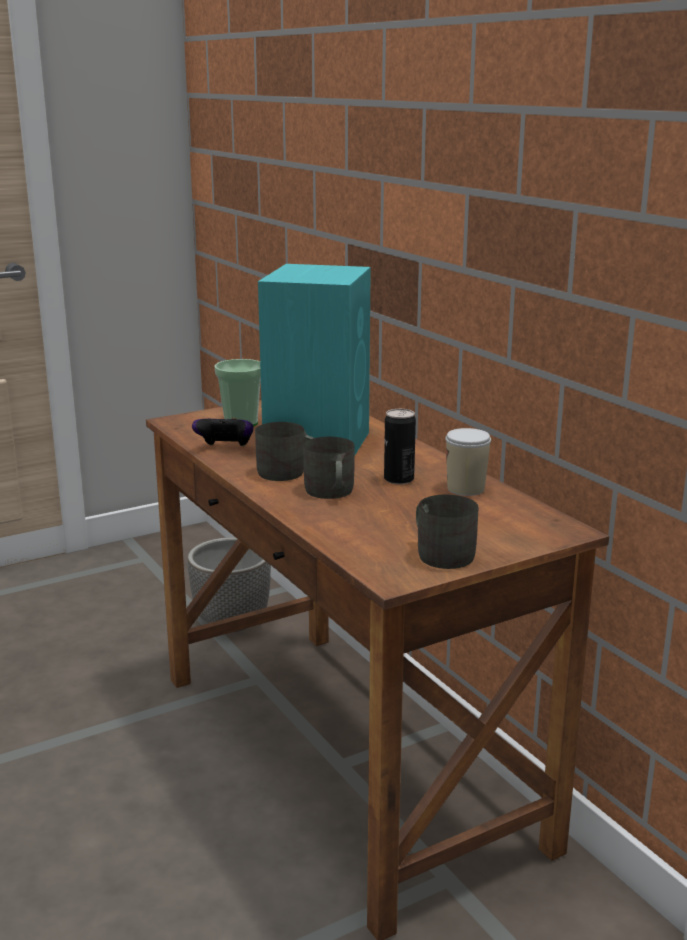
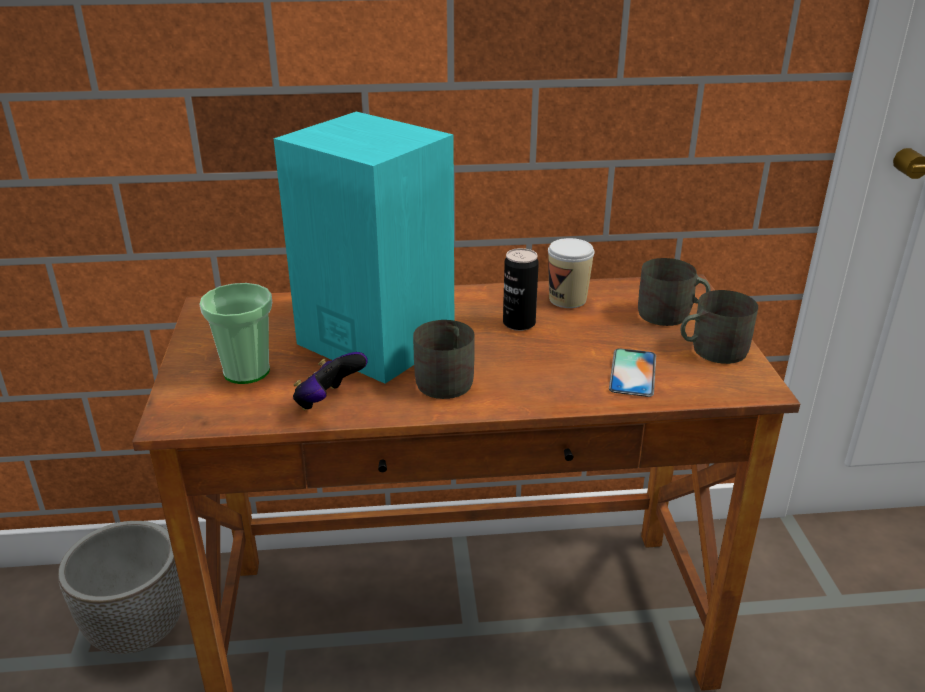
camera: 65 degrees left, 10 degrees up
(330, 492) = (527, 368): grey mug -> grey mug (671, 315)
(363, 528) = (633, 373): none -> phone

